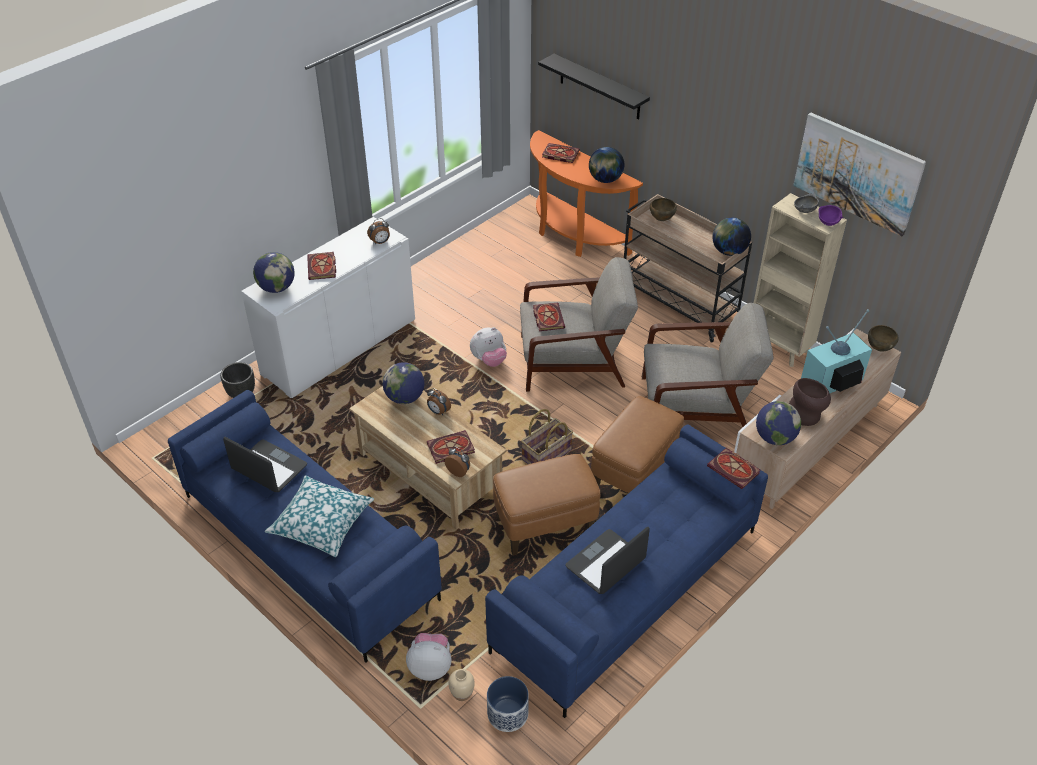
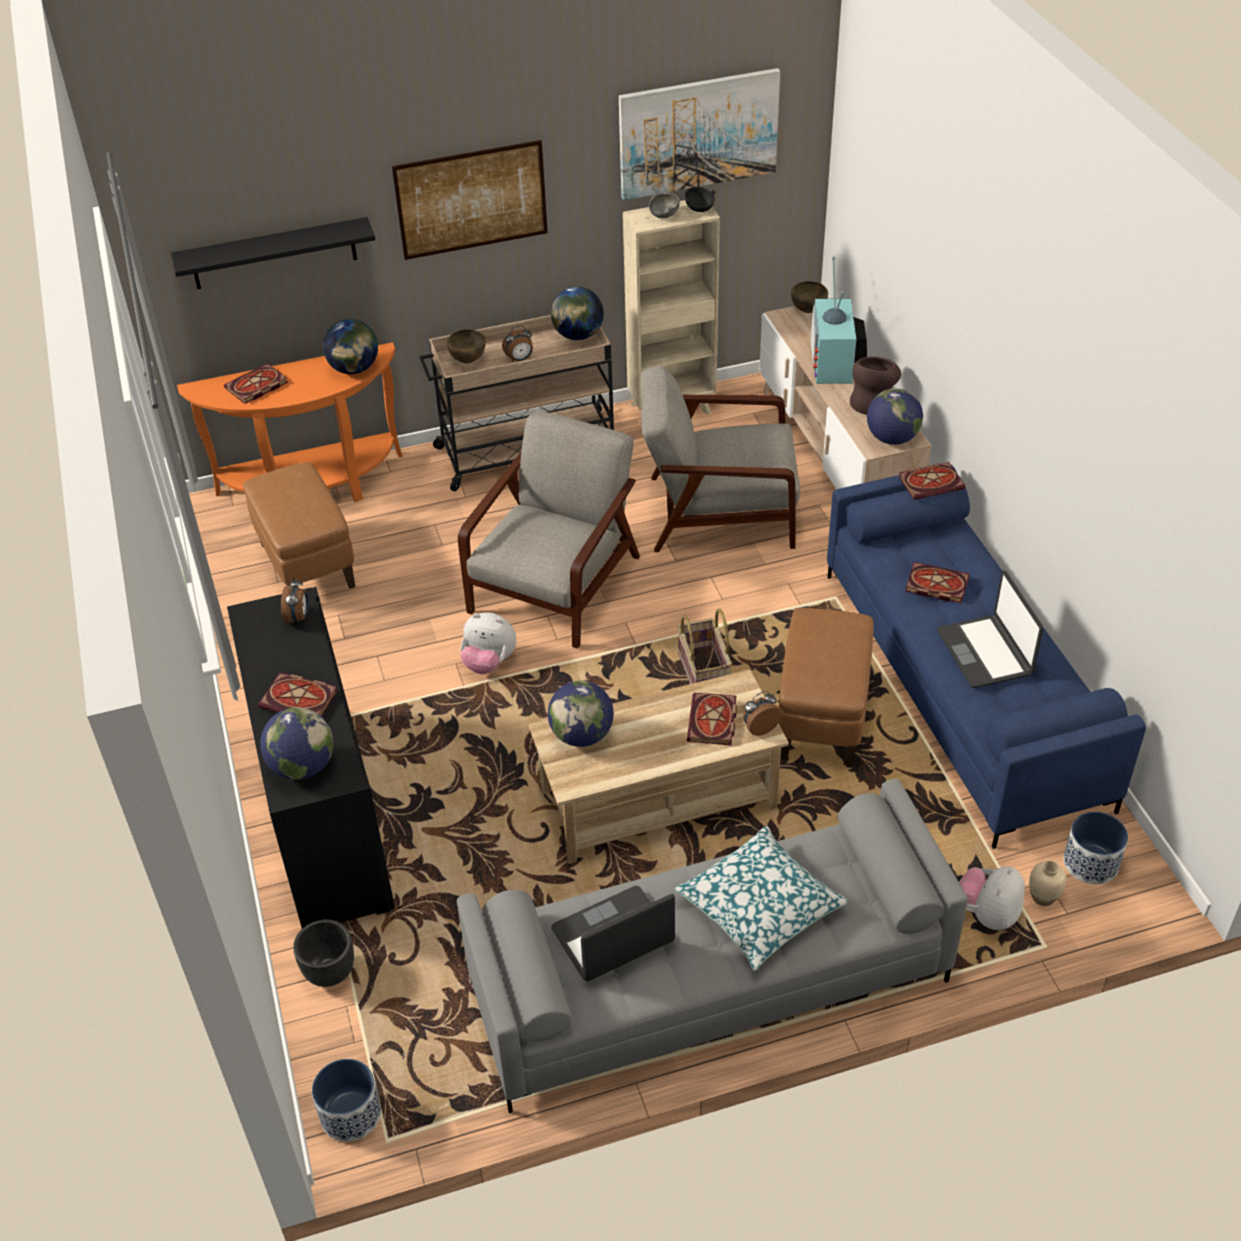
camera: 60 degrees left, 0 degrees up
(162, 438) = (350, 1114): none -> planter
(307, 546) = (707, 984): blue sofa -> grey sofa
(339, 347) = (324, 816): white cabinet -> black cabinet
(438, 412) = (634, 710): alarm clock -> alarm clock (519, 359)
(489, 360) = (489, 662): plush toy -> plush toy turned 105 degrees clockwise
(547, 317) = (529, 544): book -> book (935, 585)
(634, 473) = (788, 607): brown ottoman -> brown ottoman (307, 565)
(697, 407) = (718, 512): grey armchair -> grey armchair turned 120 degrees counterclockwise
(707, 124) = (471, 200): none -> picture
(828, 222) = (699, 209): purple bowl -> black bowl

